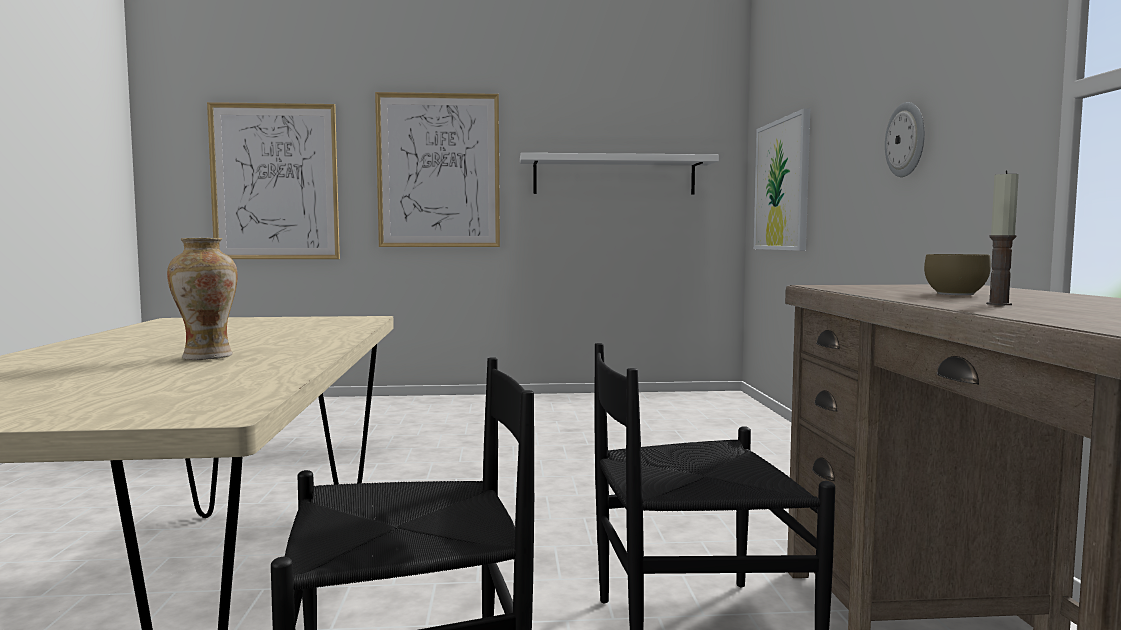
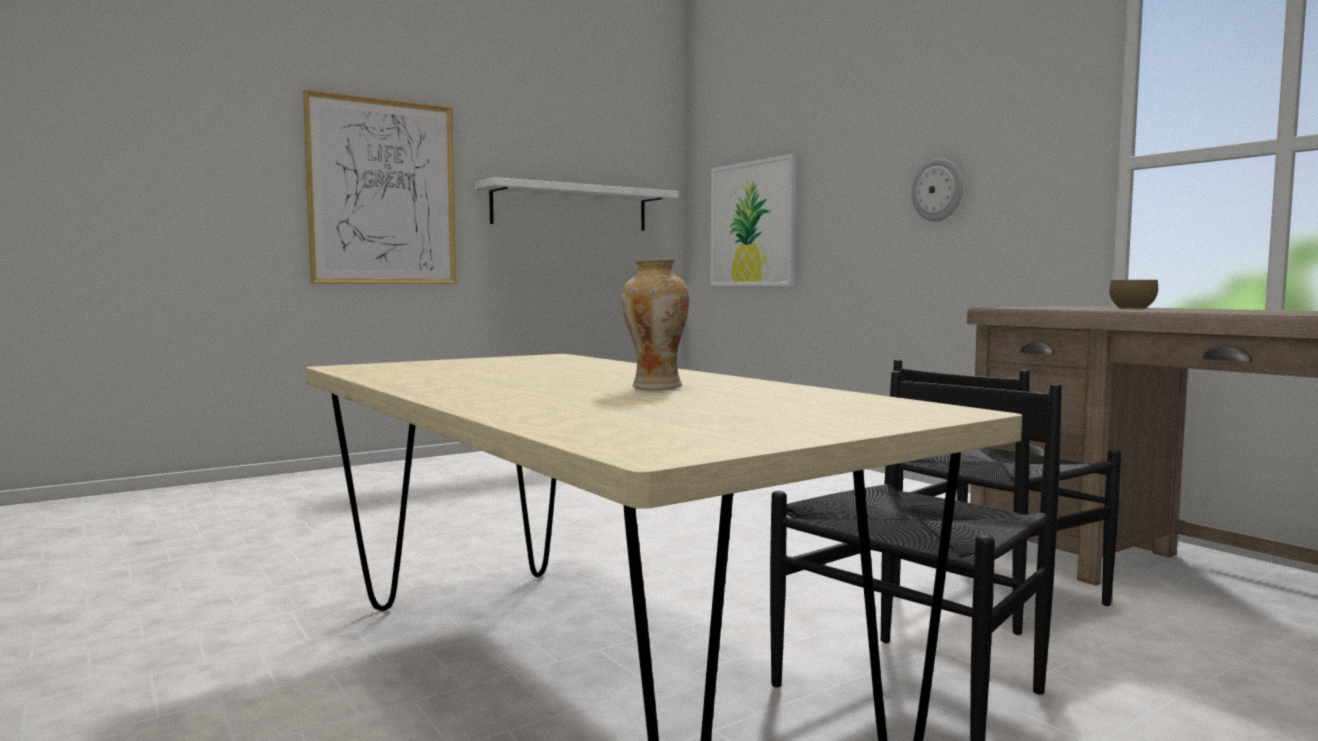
camera: 30 degrees left, 0 degrees up
(275, 182) = (163, 195): picture -> none
(999, 304) = (1212, 311): candle -> none

